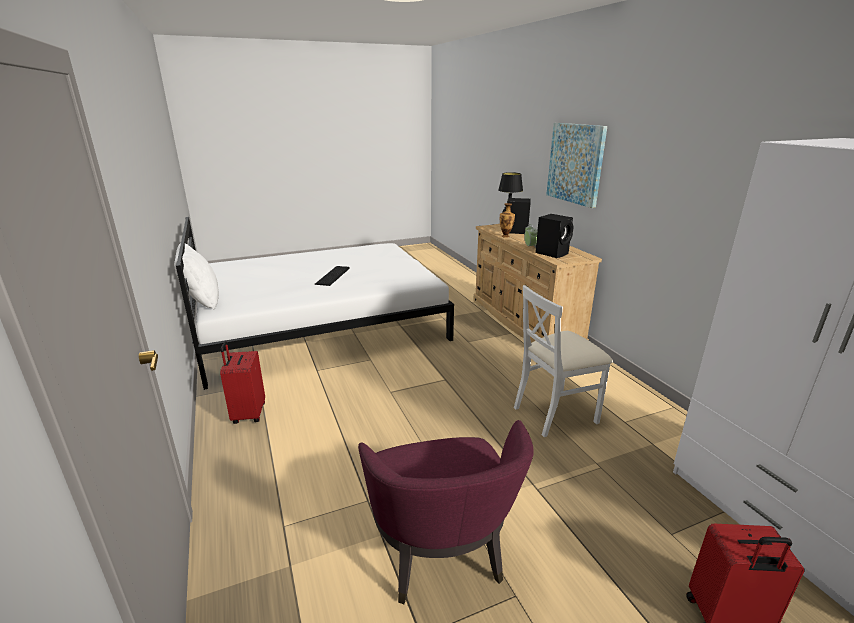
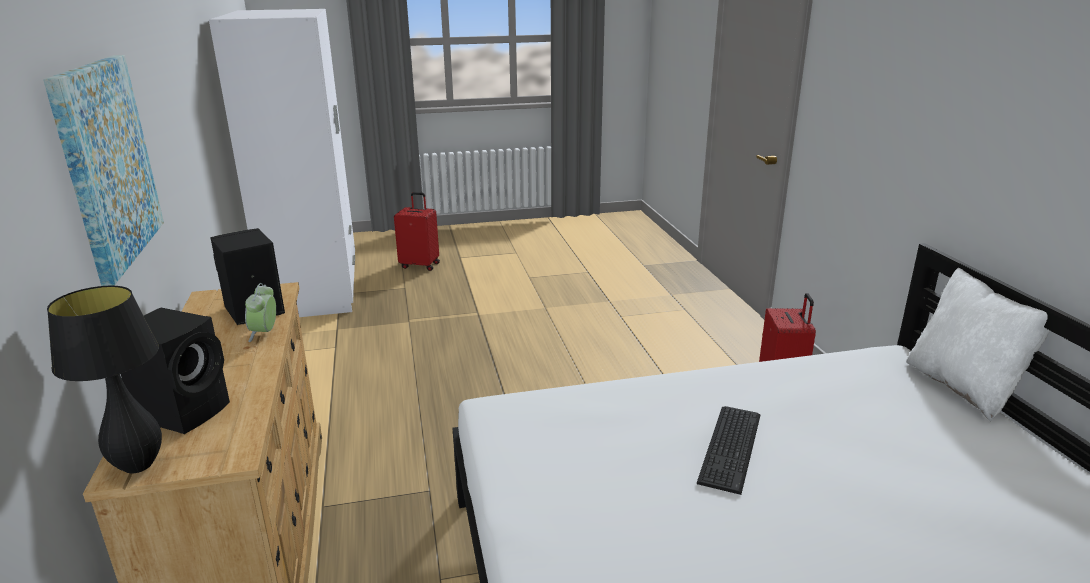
camera: 170 degrees left, 0 degrees up
(441, 554) = (568, 291): purple armchair -> none
(505, 236) = (252, 386): vase -> none
(555, 413) = (400, 360): white chair -> none

